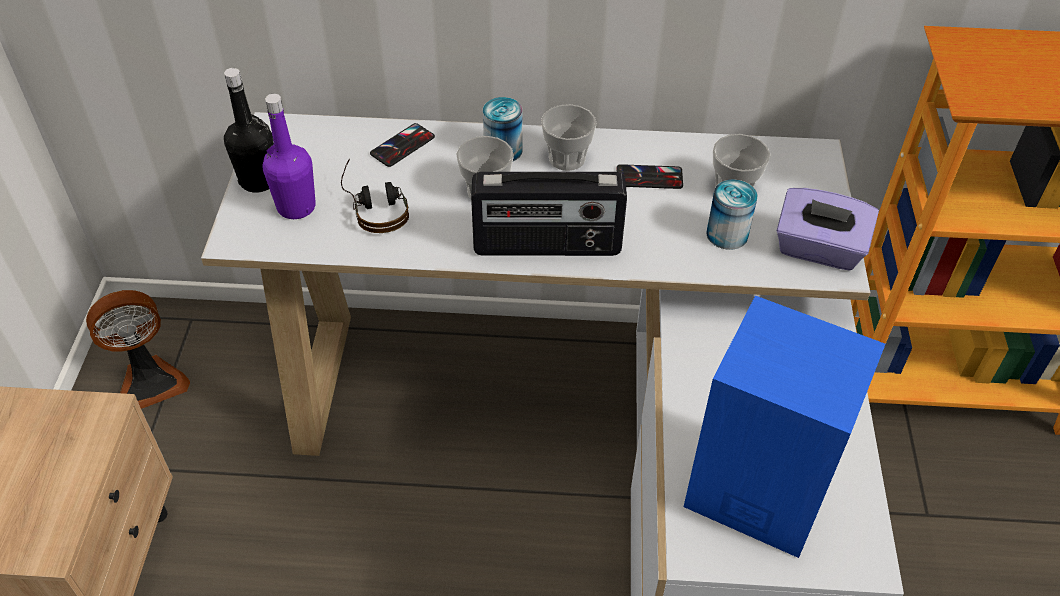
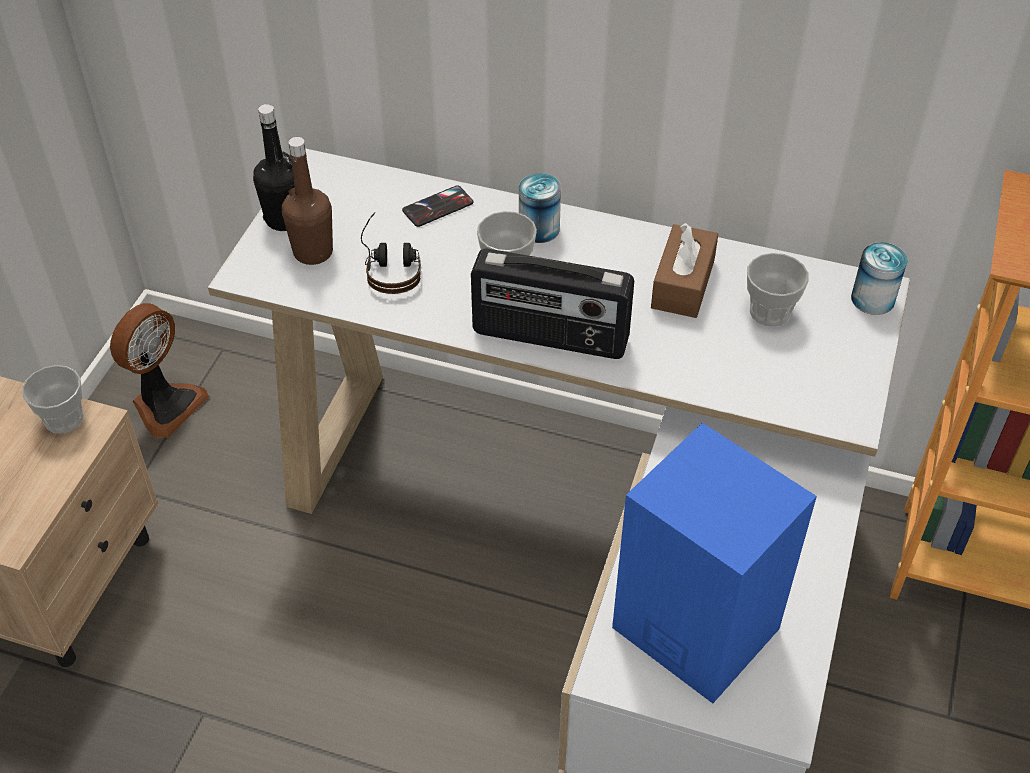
camera: 15 degrees right, 0 degrees up
(150, 381) = (165, 404): fan -> fan turned 45 degrees counterclockwise
(296, 207) = (313, 252): purple bottle -> brown bottle
(567, 158) = (602, 249): cup -> cup (64, 419)
(649, 177) = (683, 284): phone -> brown tissue box
(727, 234) = (744, 359): can -> can (872, 299)
(818, 249) = (837, 393): purple tissue box -> none

